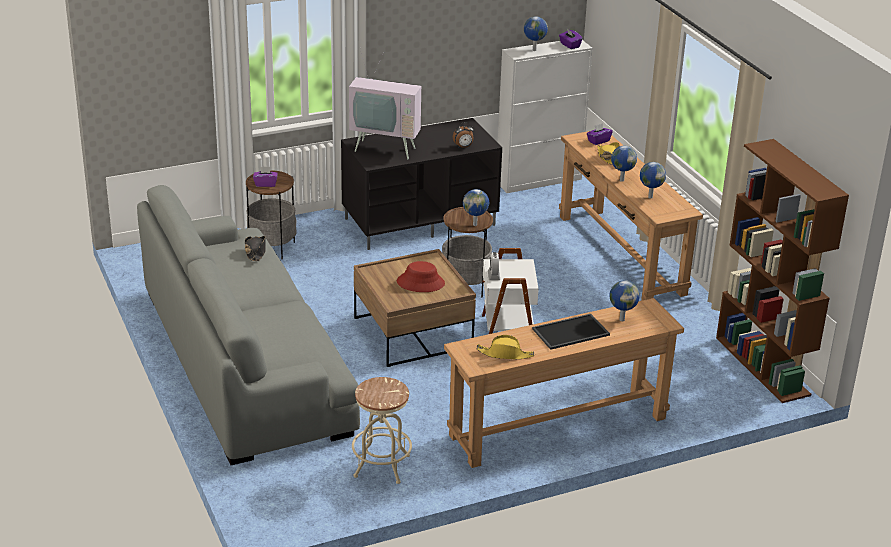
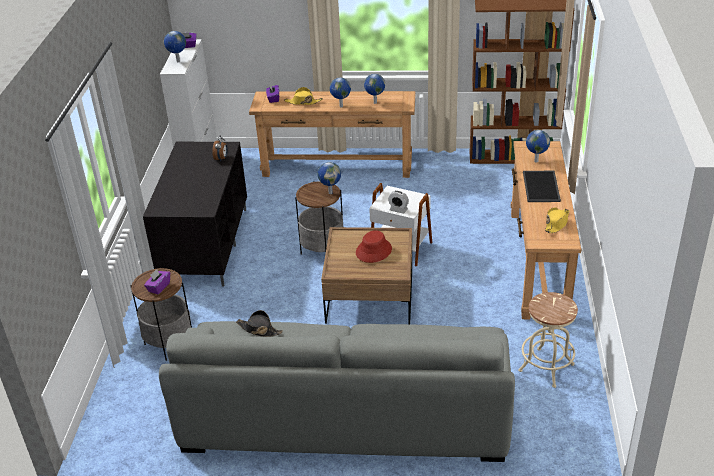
camera: 60 degrees left, 5 degrees up
(386, 147) = (183, 196): television -> none

